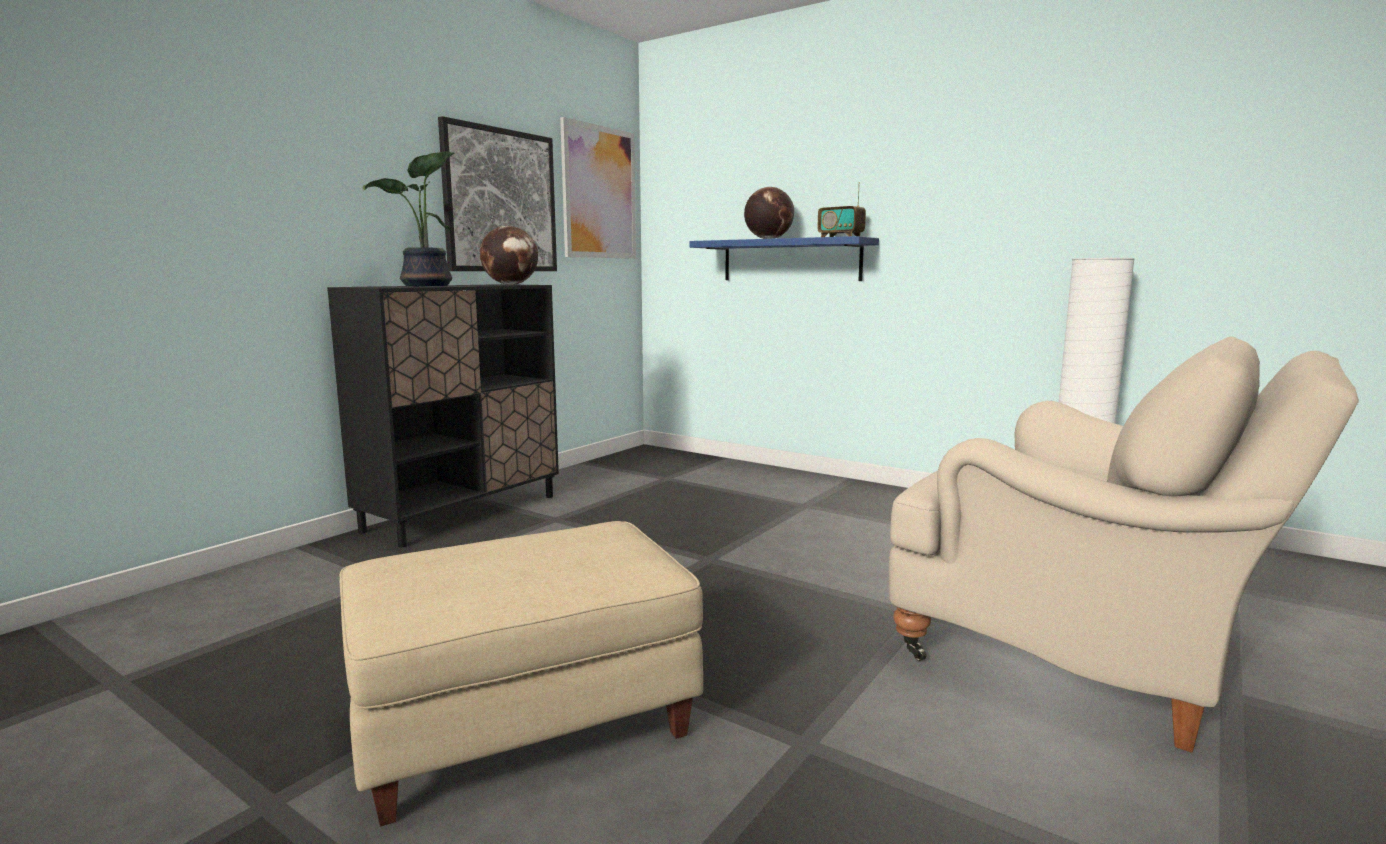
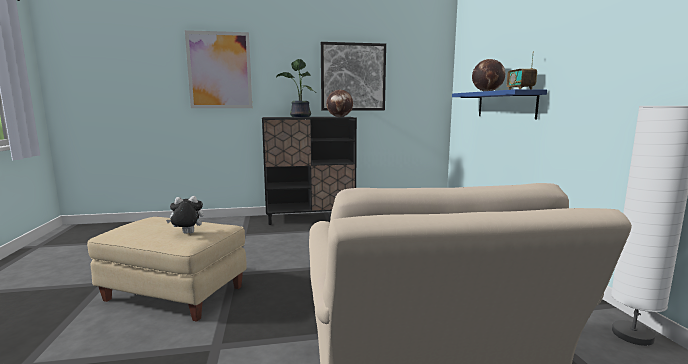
camera: 45 degrees right, 0 degrees up
(597, 556) = (187, 234): none -> plush toy
(599, 193) = (420, 68): picture -> picture (219, 70)

